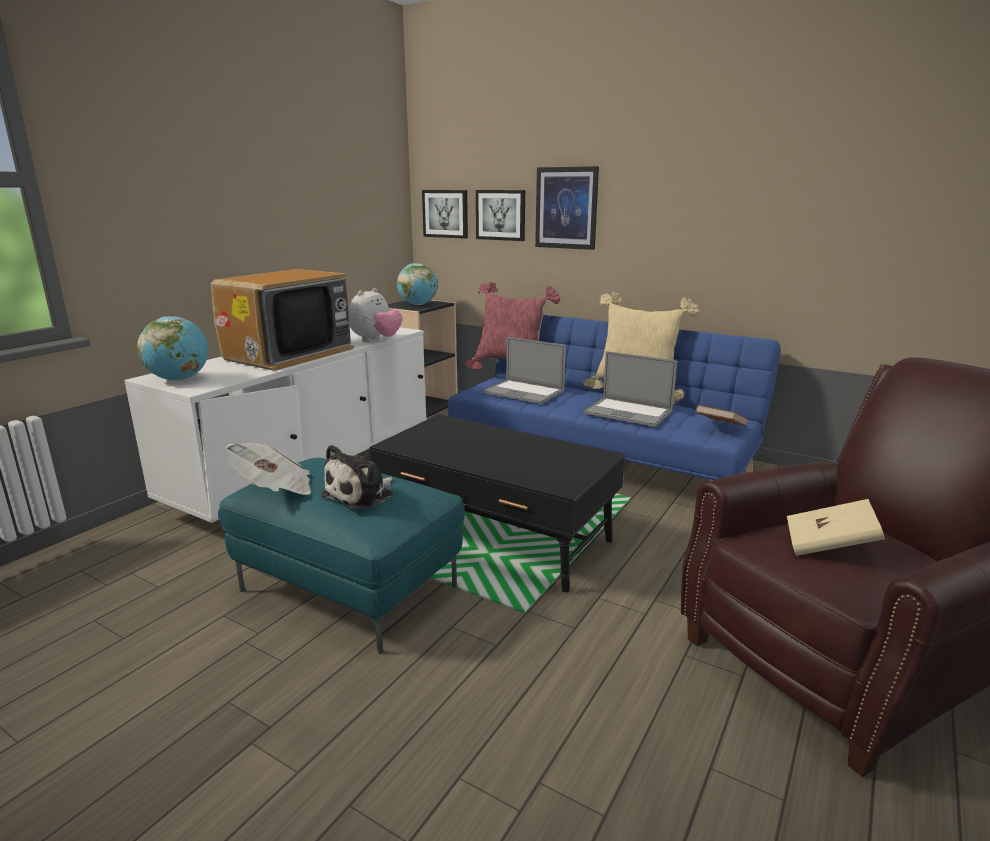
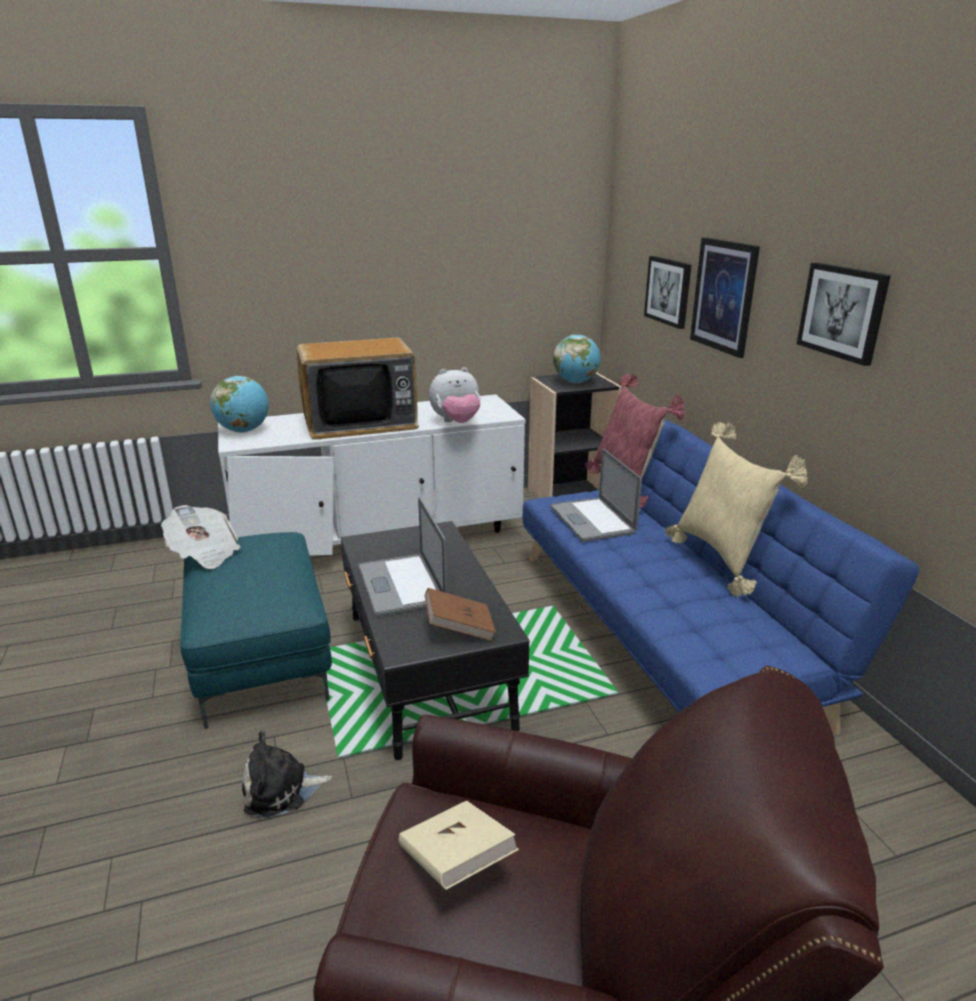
camera: 40 degrees right, 5 degrees up
(361, 495) = (242, 585): plush toy -> plush toy (281, 790)
(445, 214) = (627, 279): picture -> picture (843, 312)
(628, 412) = (656, 588): laptop -> laptop (401, 584)
(720, 428) = (735, 655): brown book -> brown book (459, 628)

